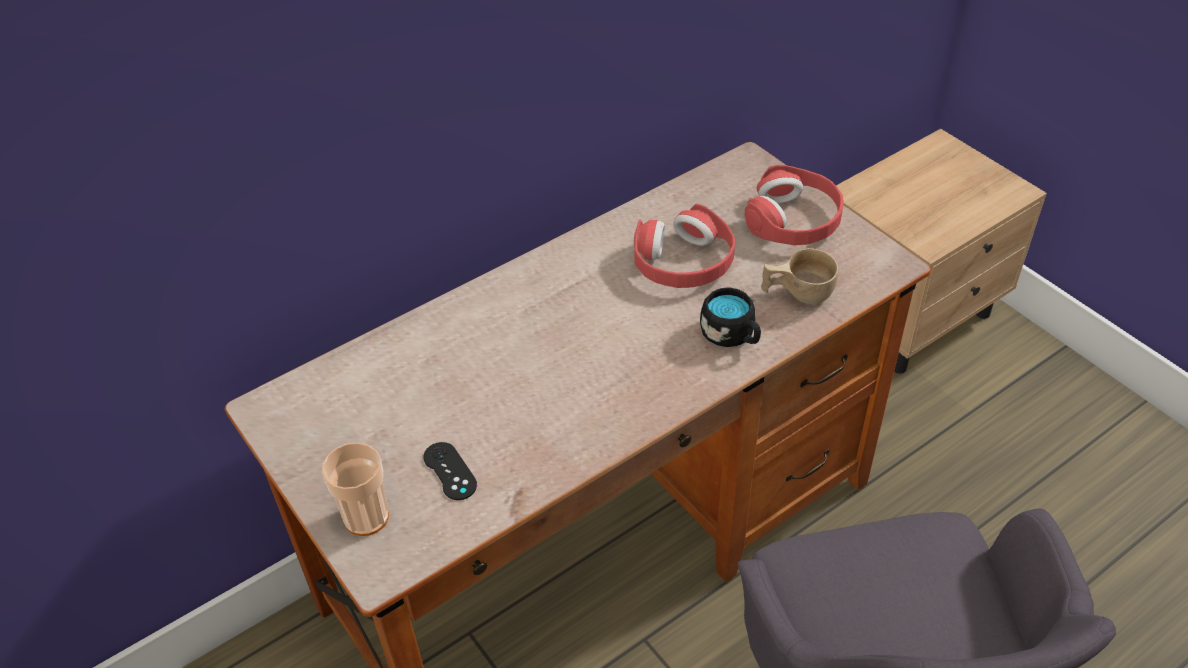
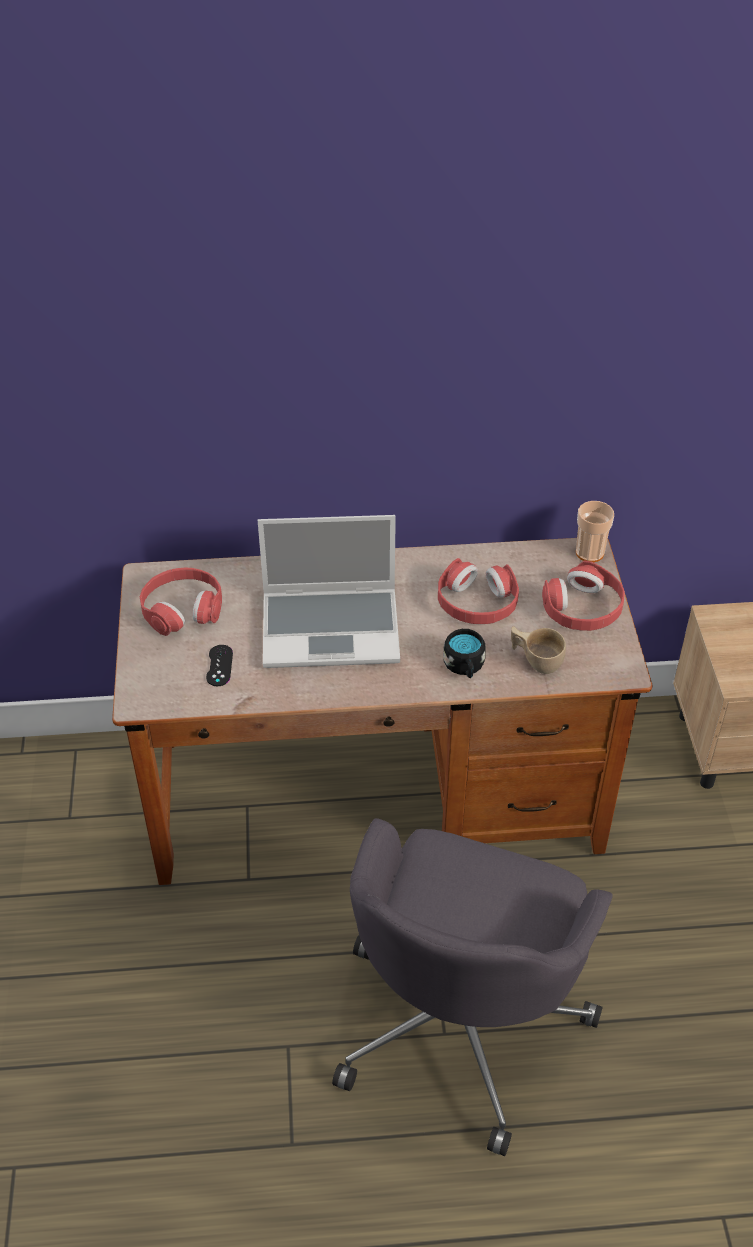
camera: 30 degrees right, 0 degrees up
(346, 425) = (182, 609): none -> red headphones
(366, 517) = (153, 669): cup -> cup (589, 553)
(550, 362) = (332, 628): none -> laptop

